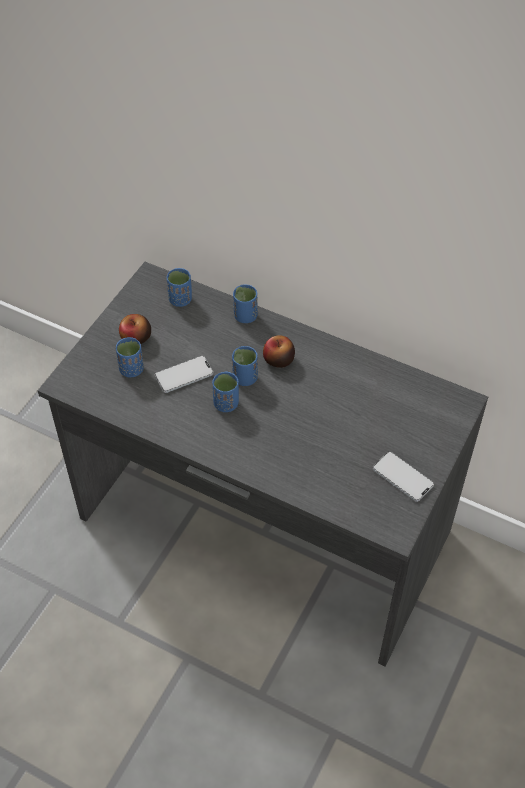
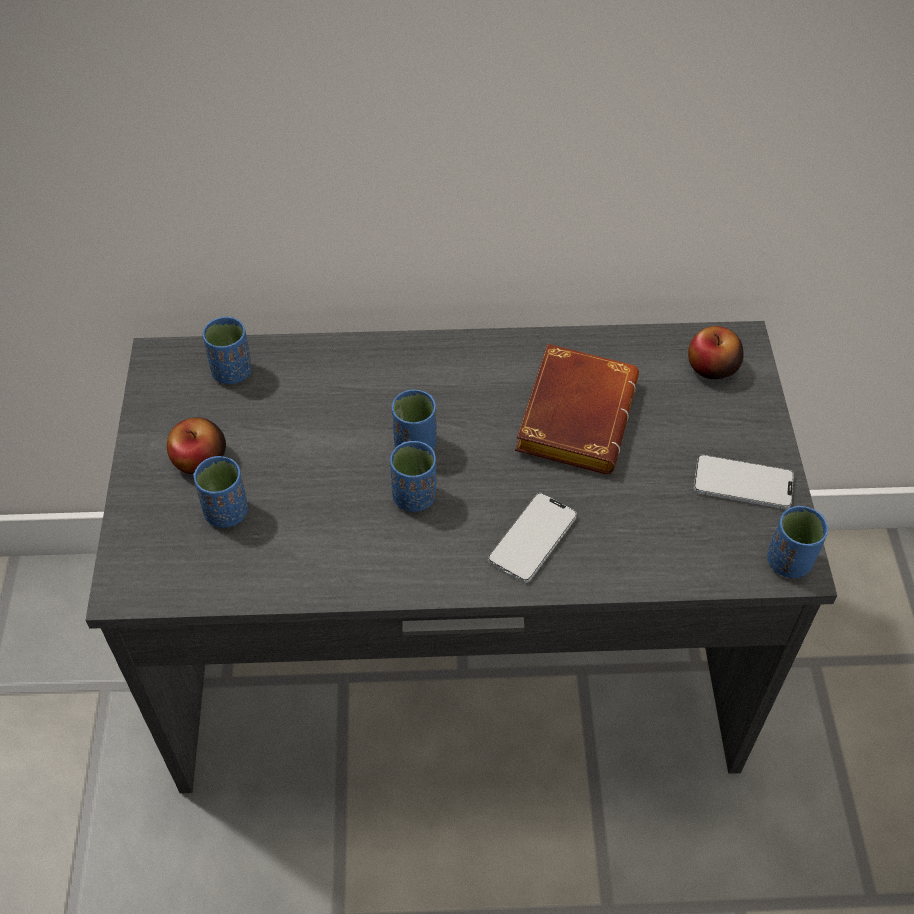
camera: 30 degrees left, 0 degrees up
(184, 375) = (318, 483): phone -> phone (532, 538)
(245, 316) = (350, 354): blue cup -> blue cup (788, 562)
(278, 360) = (445, 396): apple -> apple (712, 367)
(338, 399) = (573, 414): none -> brown book

